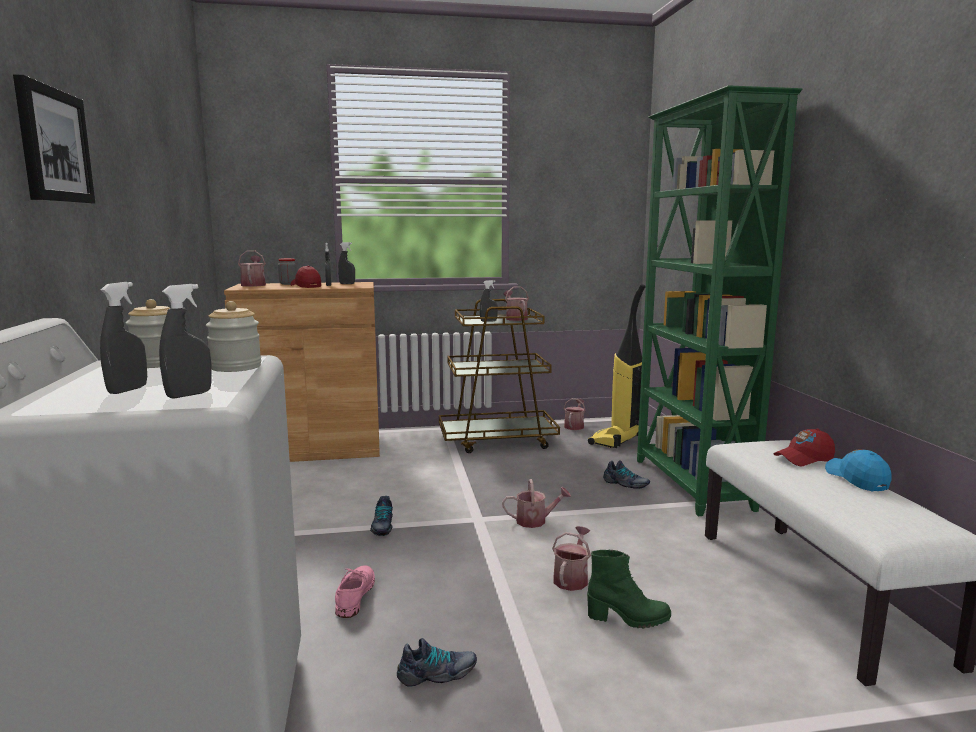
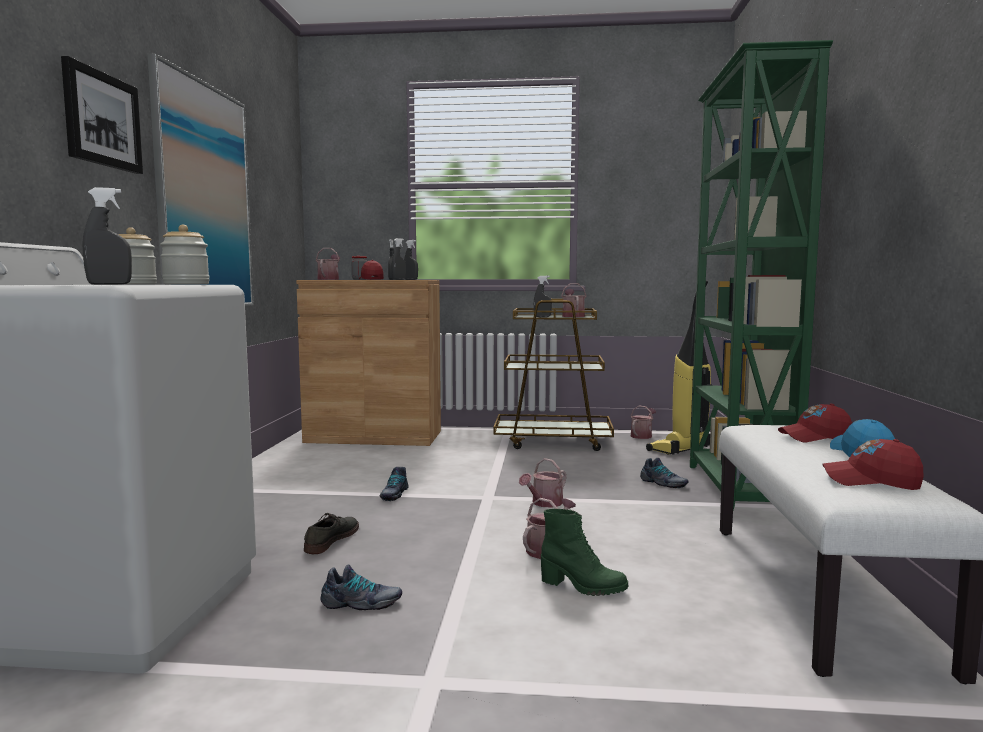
camera: 15 degrees right, 5 degrees down
(128, 390) = (74, 284): grey spray bottle -> grey spray bottle (399, 279)
(140, 214) = (204, 197): none -> picture
(354, 594) = (331, 539): pink shoe -> grey shoe
(535, 521) = (544, 503): watering can -> watering can turned 120 degrees clockwise
(891, 515) = (870, 481): none -> red cap

